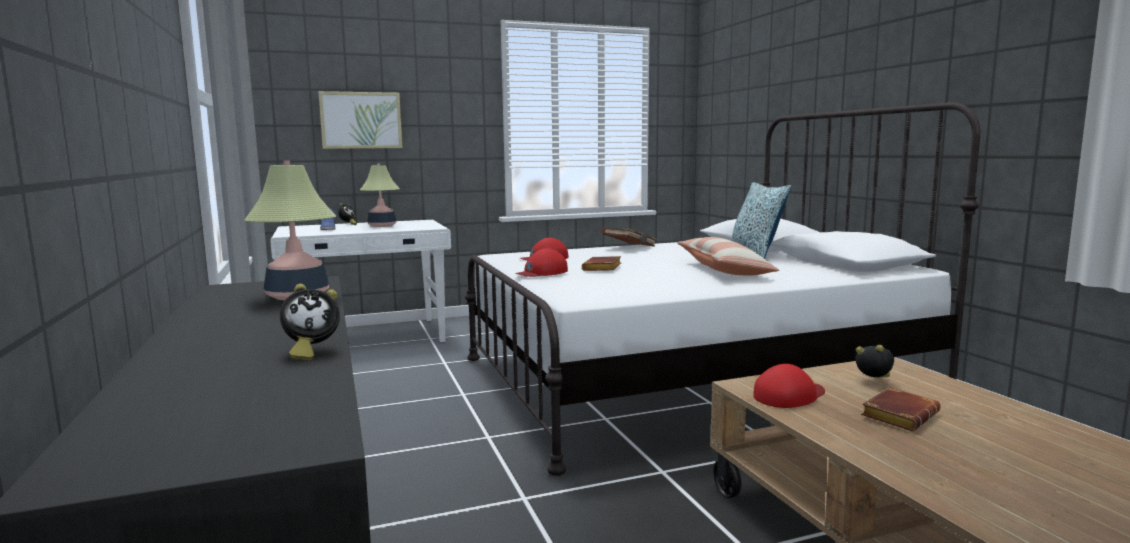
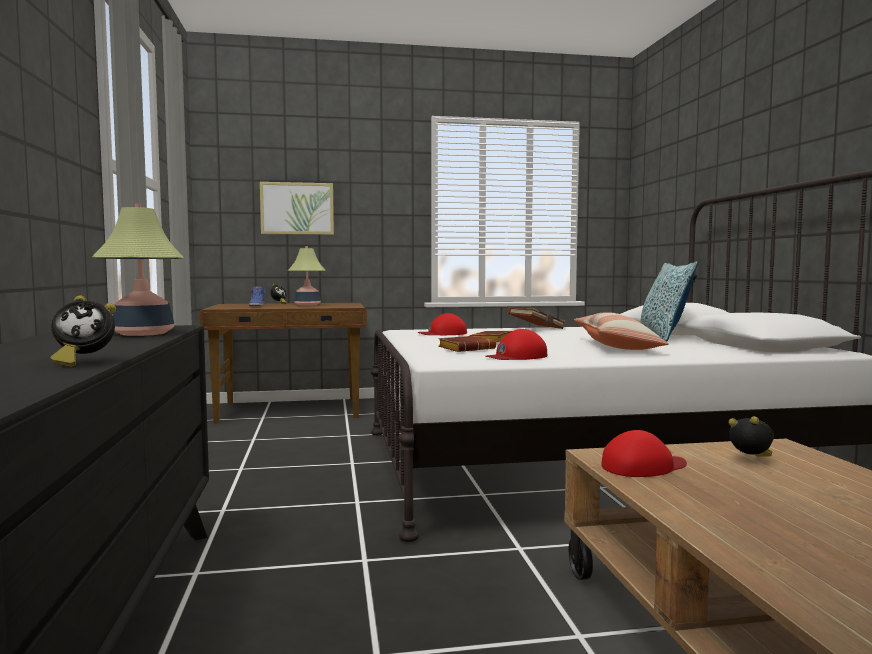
camera: 10 degrees right, 5 degrees down
(369, 337) = (291, 410): white desk -> brown desk
(542, 272) = (427, 342): red cap -> red cap (517, 357)
(898, 415) = (761, 492): brown book -> brown book (467, 349)

